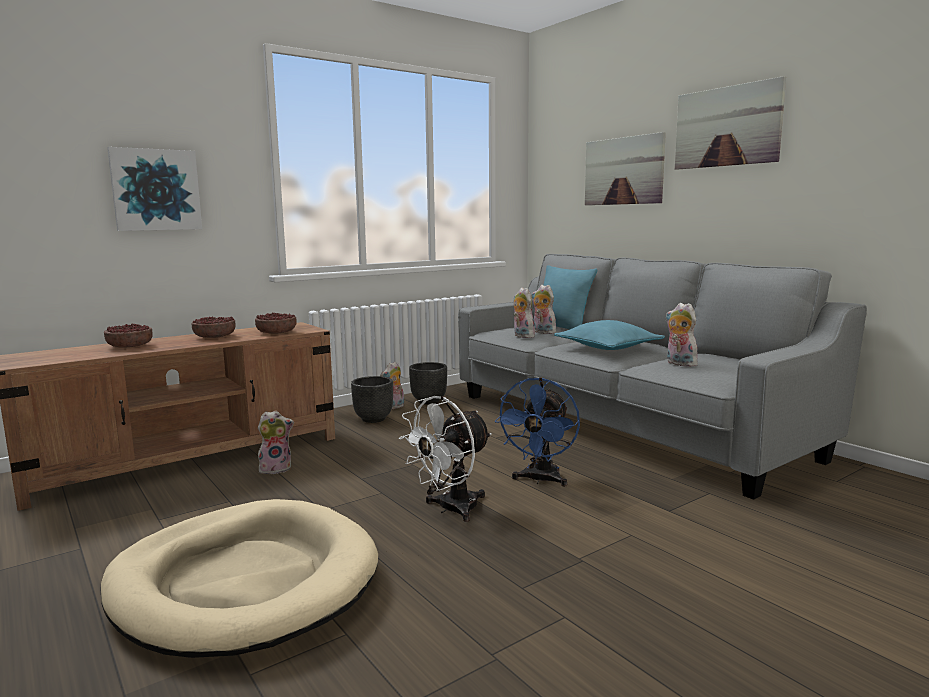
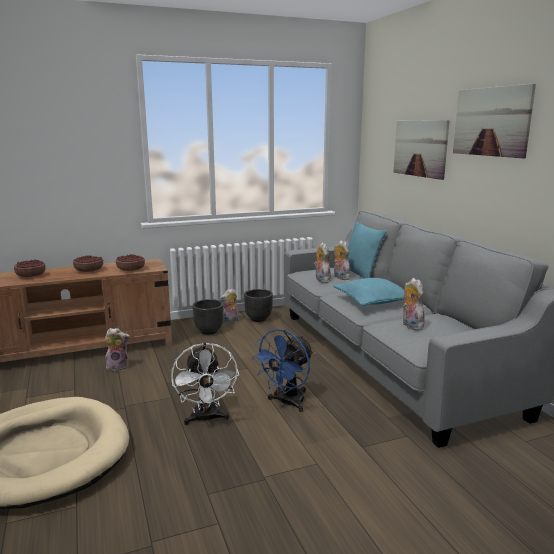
camera: 15 degrees right, 5 degrees up
(156, 190) = (58, 165): picture -> none
(450, 509) = (206, 419): white fan -> white fan turned 75 degrees counterclockwise

